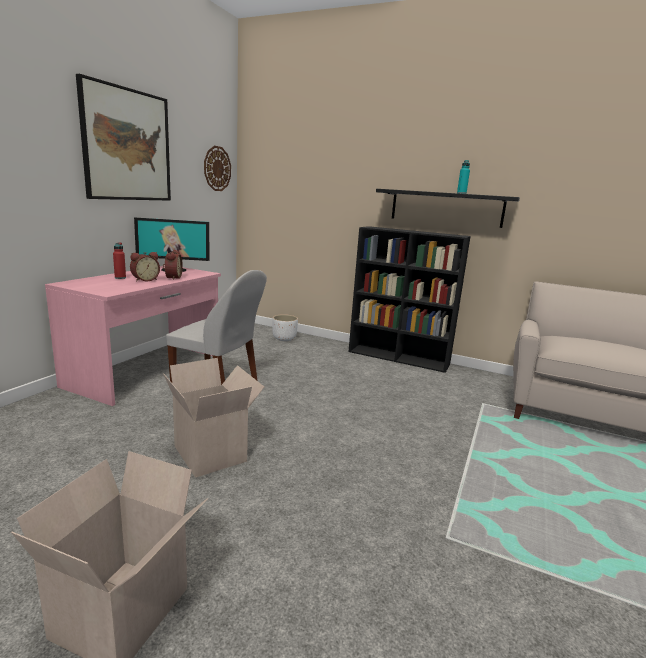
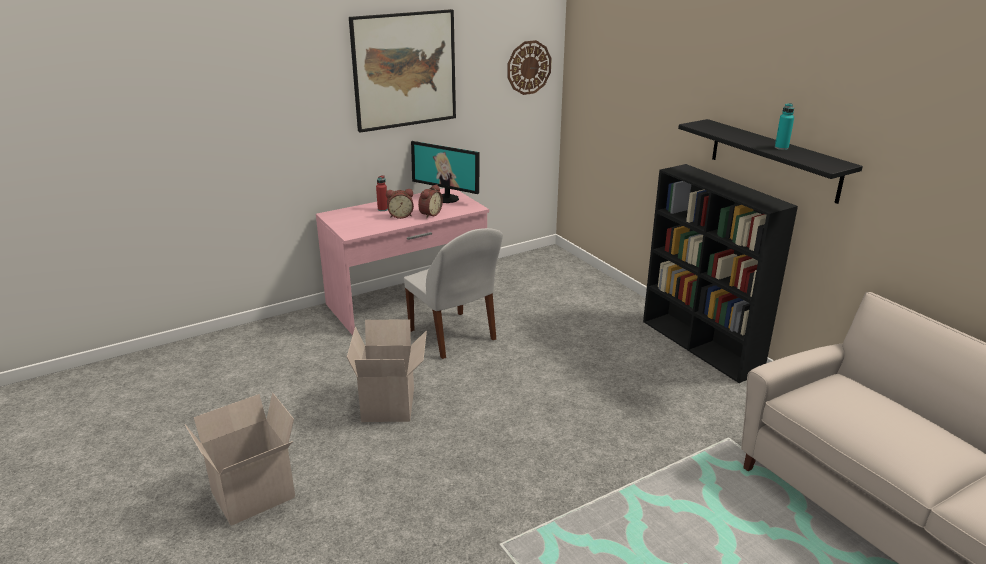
camera: 35 degrees right, 10 degrees up
(284, 339) = (583, 285): white planter -> none

